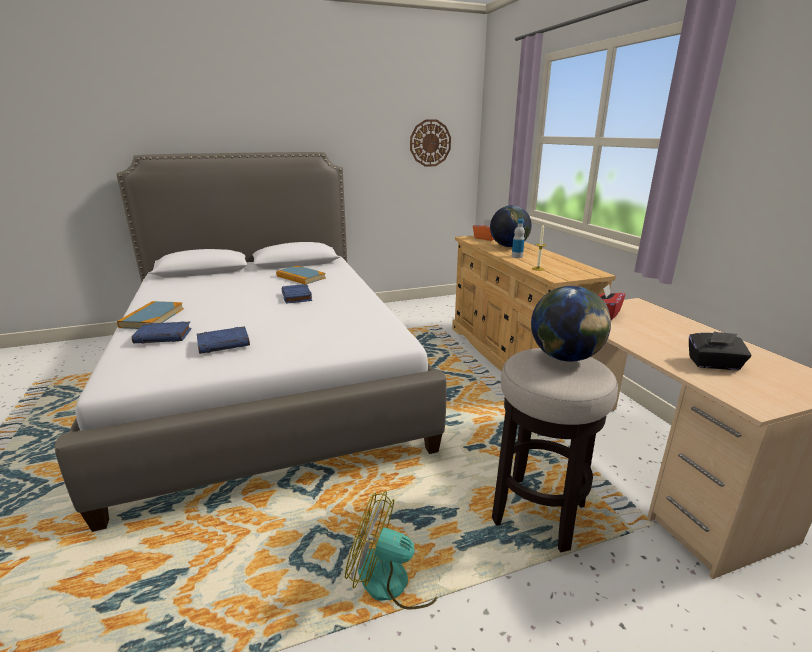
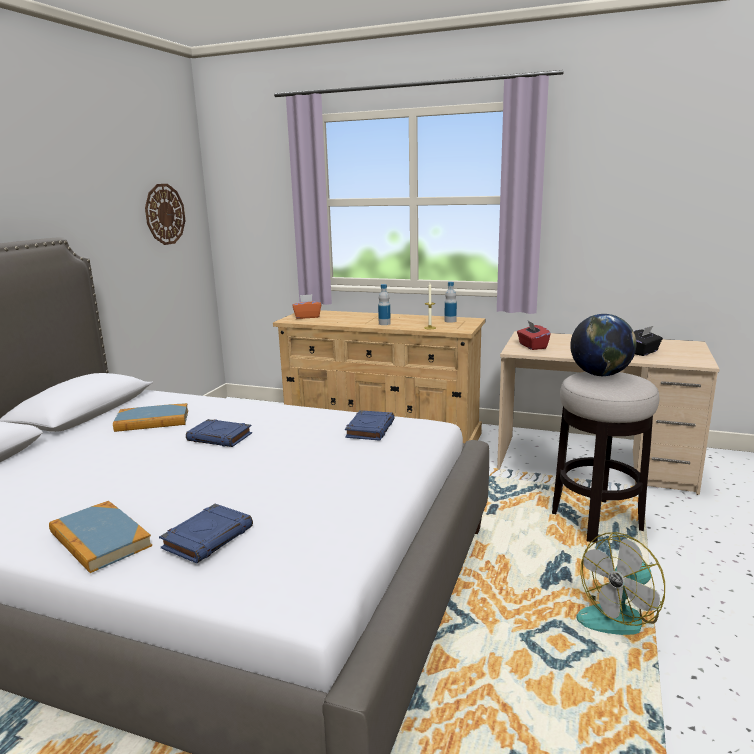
camera: 50 degrees left, 5 degrees down
(224, 343) = (305, 503): blue book -> blue book (370, 429)
(508, 246) = (350, 318): globe -> none
(574, 269) = (450, 321): none -> bottle

